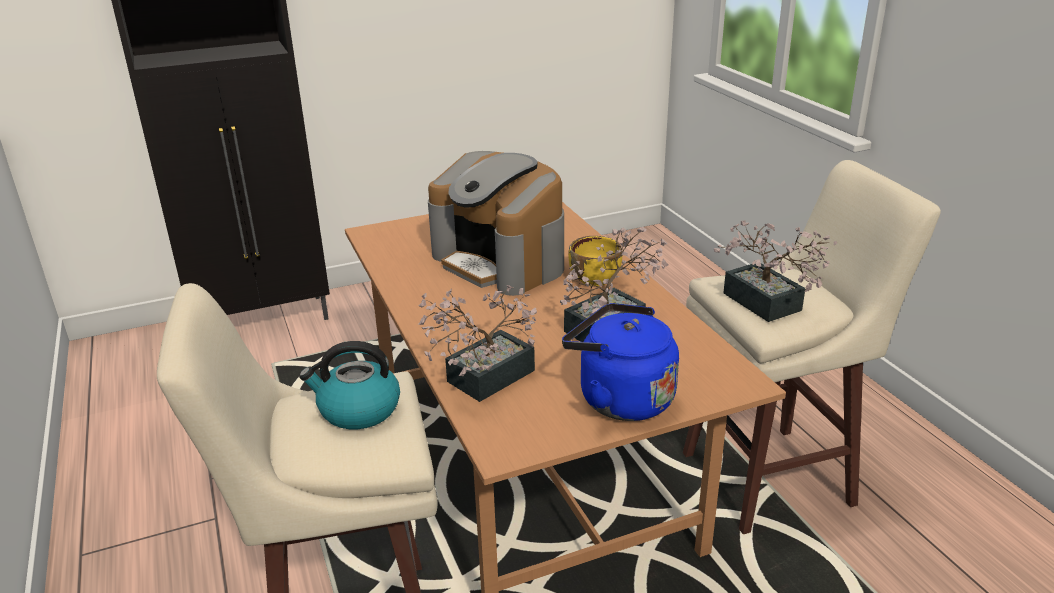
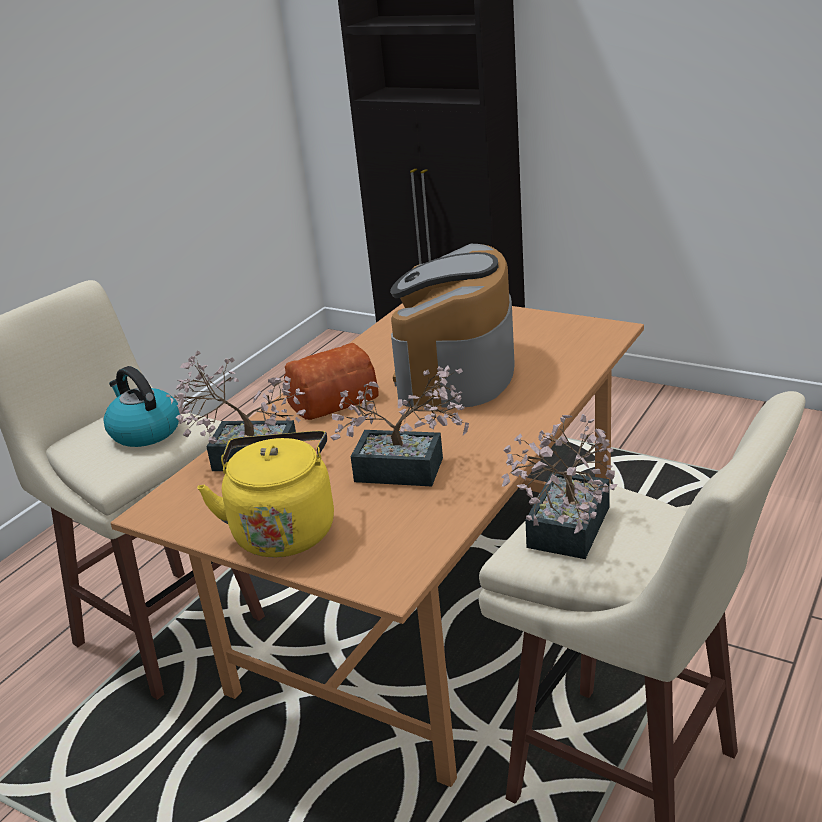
camera: 55 degrees right, 0 degrees up
(454, 316) = (330, 399): none -> bread
(595, 279) = (489, 424): yellow bowl -> none
(620, 398) = (284, 529): blue kettle -> yellow kettle

